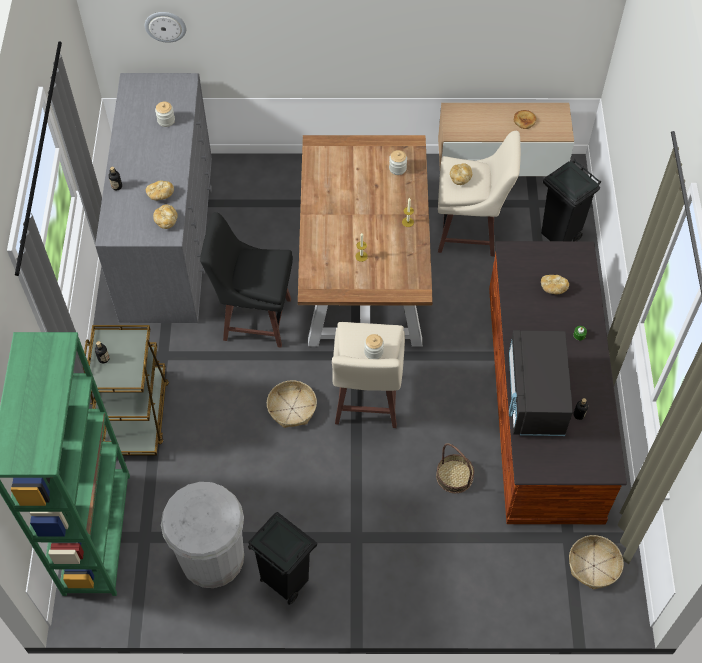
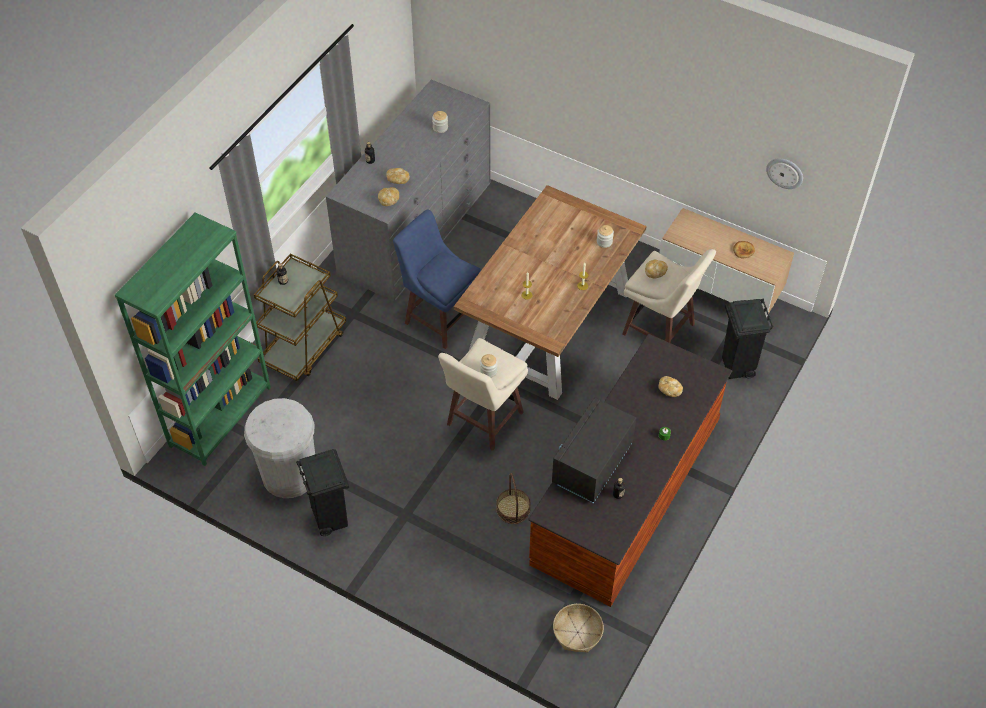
camera: 30 degrees right, 5 degrees down
(165, 26) = (472, 52): wall clock -> wall clock (785, 172)
(255, 318) = (440, 318): black stool -> blue stool
(292, 408) = (422, 397): basket -> none

